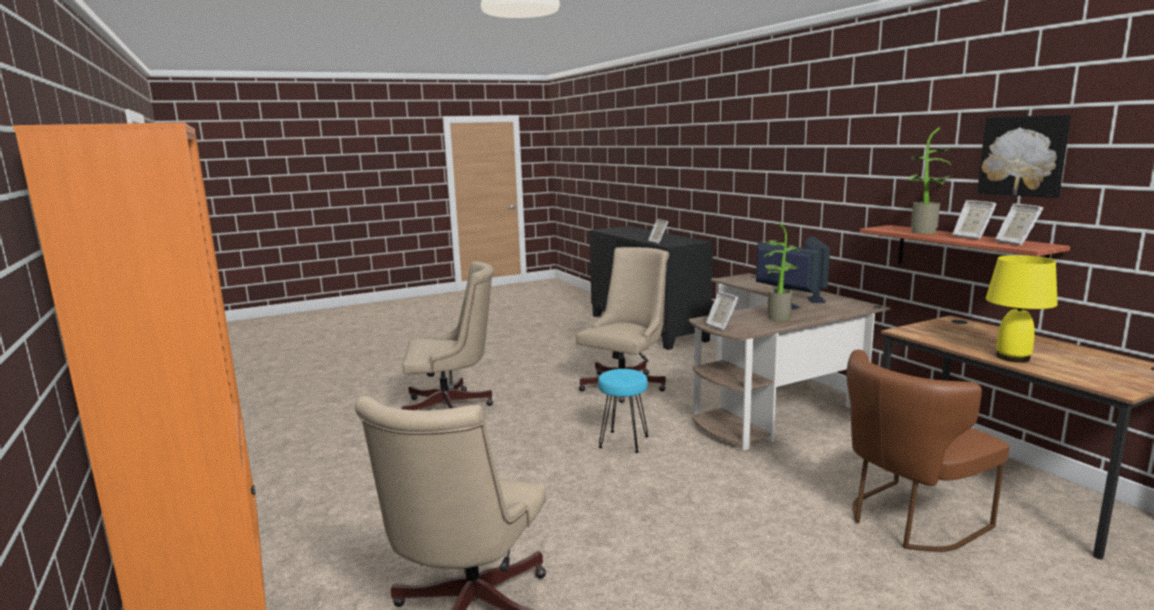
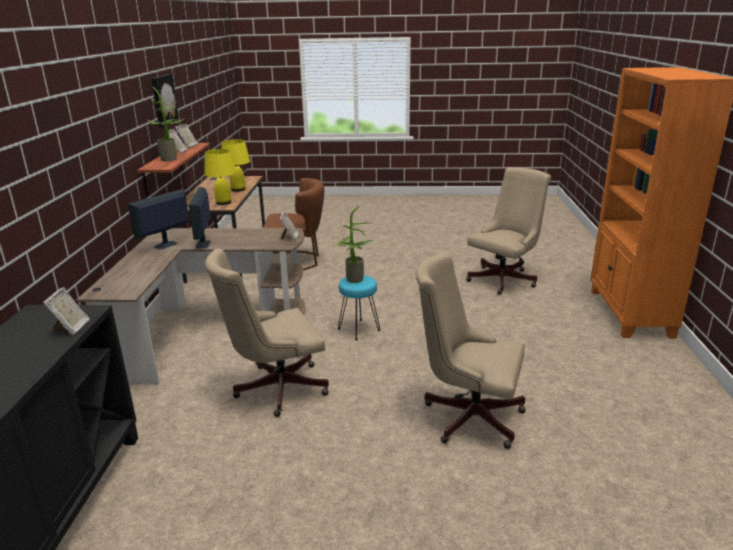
camera: 150 degrees left, 10 degrees up
(777, 317) = (238, 236): potted plant -> potted plant (353, 280)
(932, 334) = (223, 203): none -> yellow table lamp

